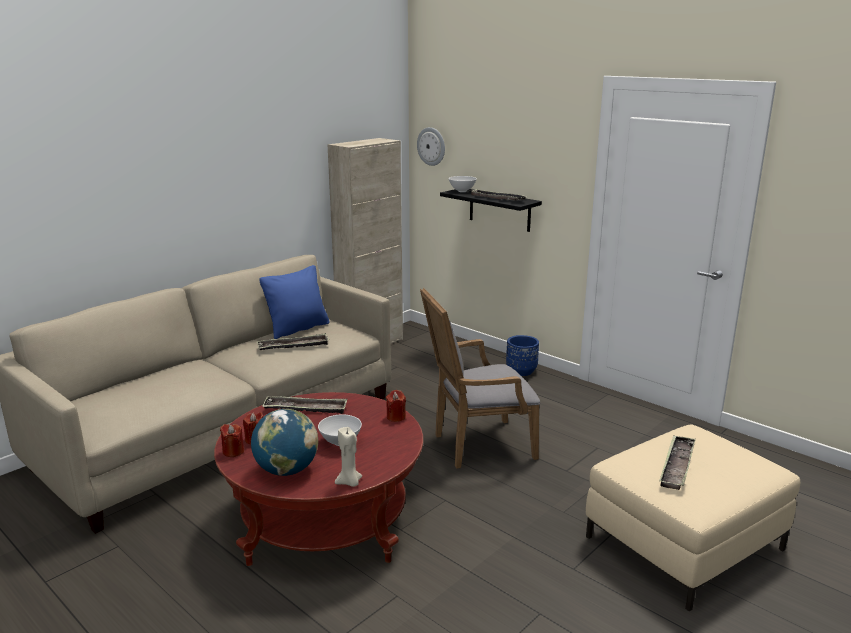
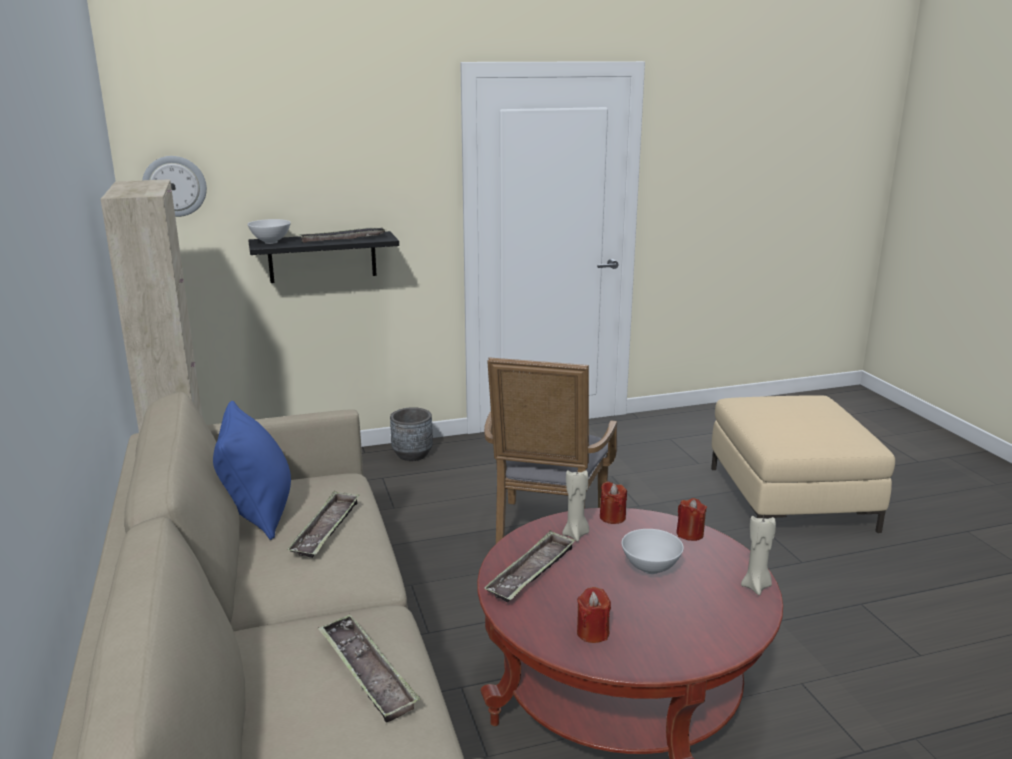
camera: 60 degrees left, 0 degrees up
(233, 451) = (615, 659): red candle -> red candle (690, 534)
(287, 470) = (699, 625): globe -> none
(361, 411) = (576, 534): none -> beige candle
(521, 371) = (412, 455): blue planter -> grey planter
(677, 466) = (799, 425): tray -> tray (367, 672)

